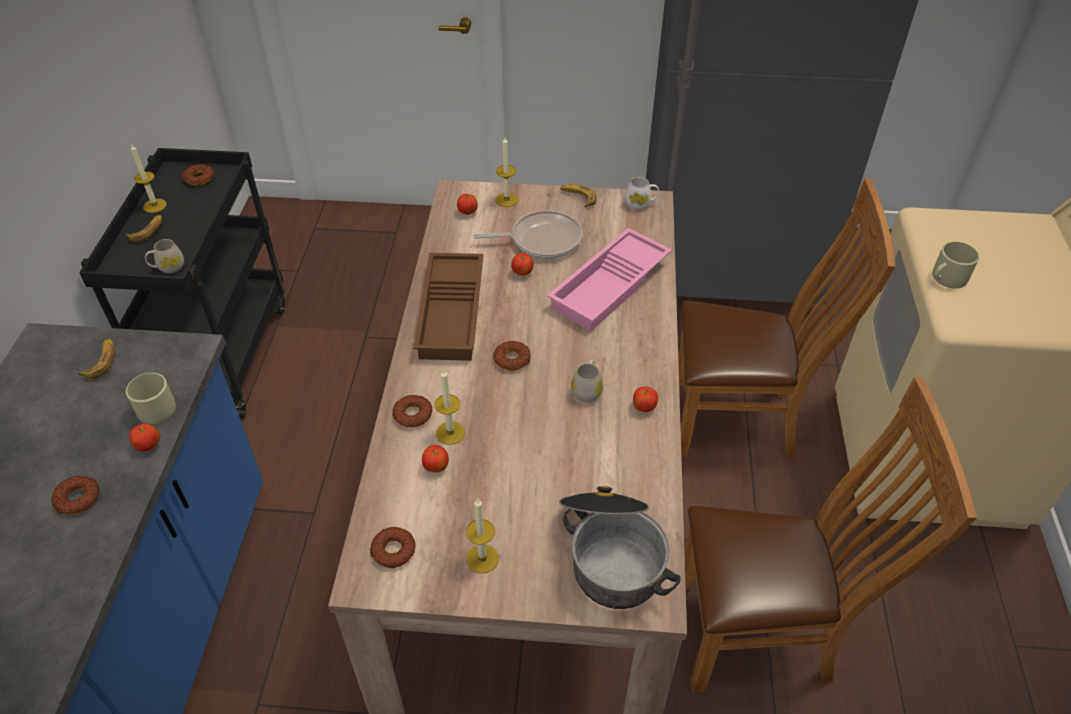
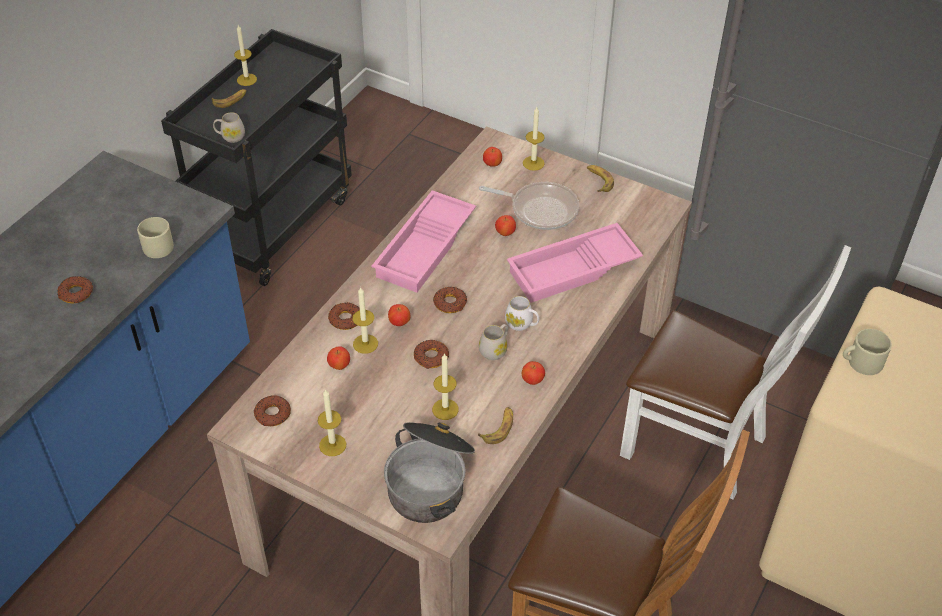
camera: 25 degrees right, 0 degrees up
(101, 361) = (138, 198): banana -> banana (498, 428)
(149, 446) = (140, 273): apple -> apple (399, 323)
(199, 178) = (293, 65): donut -> donut (431, 357)
(453, 313) = (426, 248): brown tray -> pink tray
(577, 471) = (445, 409): none -> candle
(641, 204) = (652, 204): white mug -> white mug (522, 324)
(741, 420) = (702, 447): brown chair -> white chair

